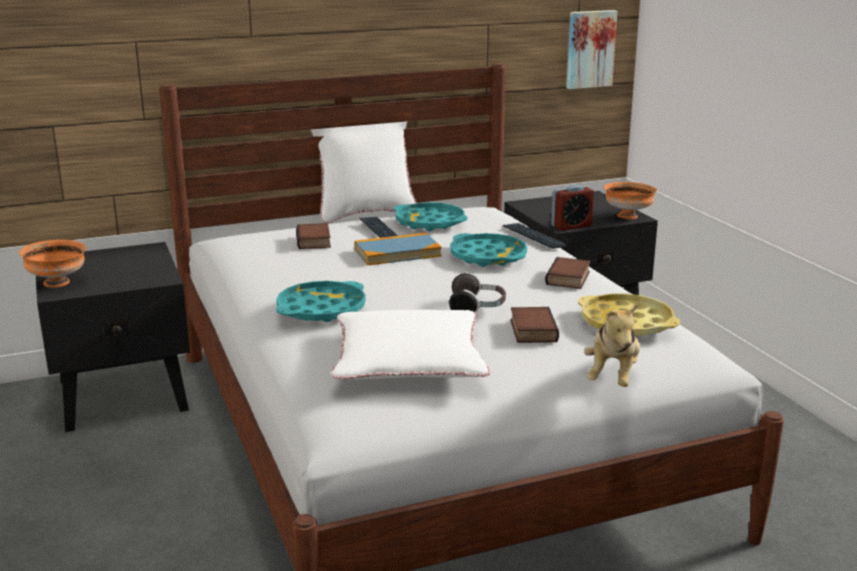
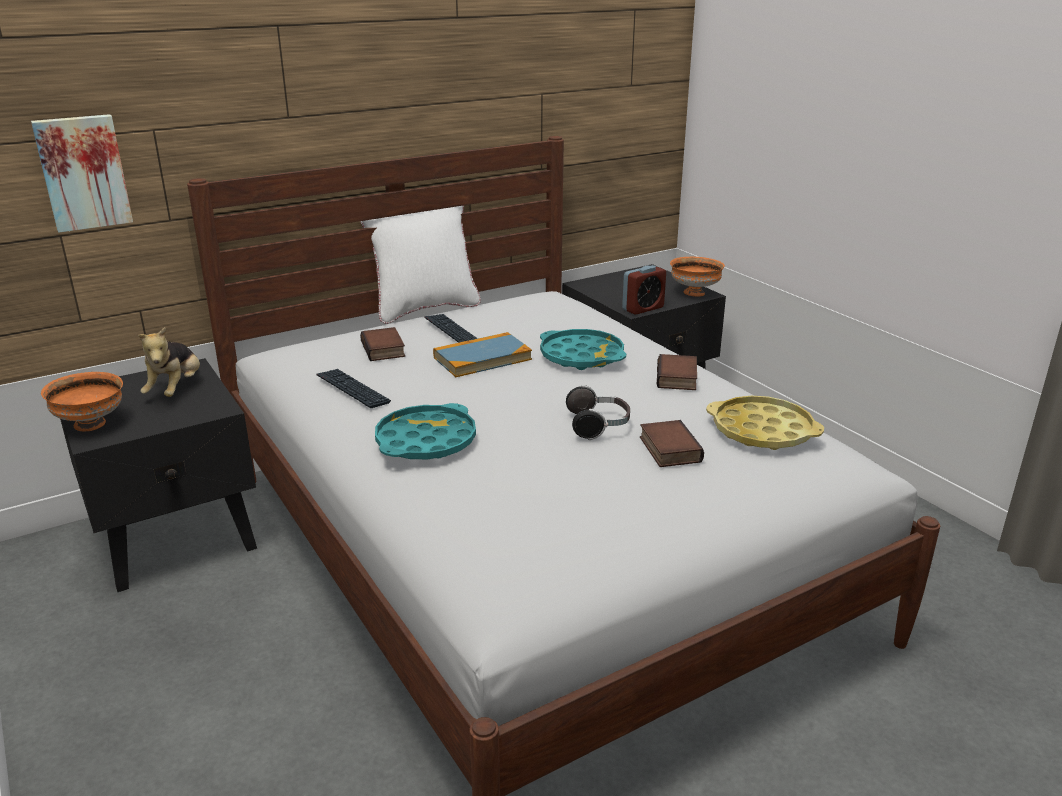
camera: 10 degrees left, 5 degrees up
(409, 359) = (550, 501): white pillow -> none
(430, 223) = (502, 317): turquoise tray -> none
(533, 237) = (617, 327): keyboard -> keyboard (352, 389)
(589, 49) = (643, 116): picture -> picture (83, 172)
(613, 377) = (778, 502): plush toy -> plush toy (176, 389)

